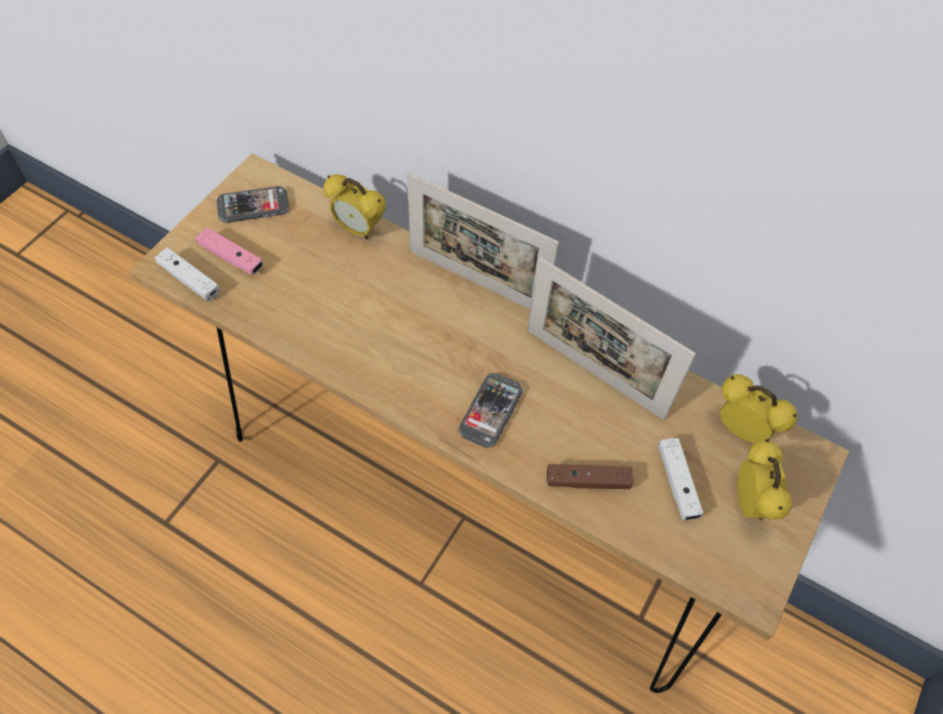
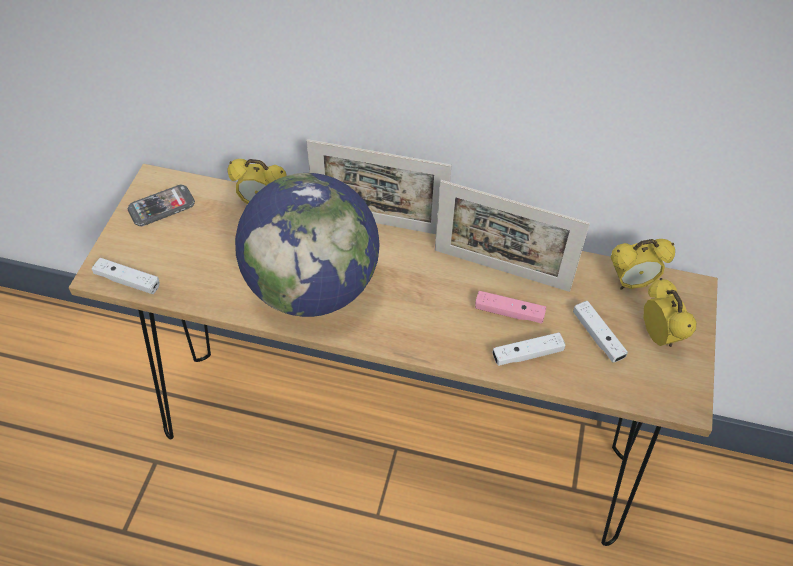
camera: 15 degrees left, 5 degrees down
(231, 257) = (158, 253): pink game controller -> pink game controller (509, 312)
(378, 338) = (312, 287): none -> globe
(490, 411) = (428, 321): phone -> none
(587, 481) = (527, 354): brown game controller -> white game controller
(741, 430) = (631, 283): alarm clock -> alarm clock turned 150 degrees clockwise

